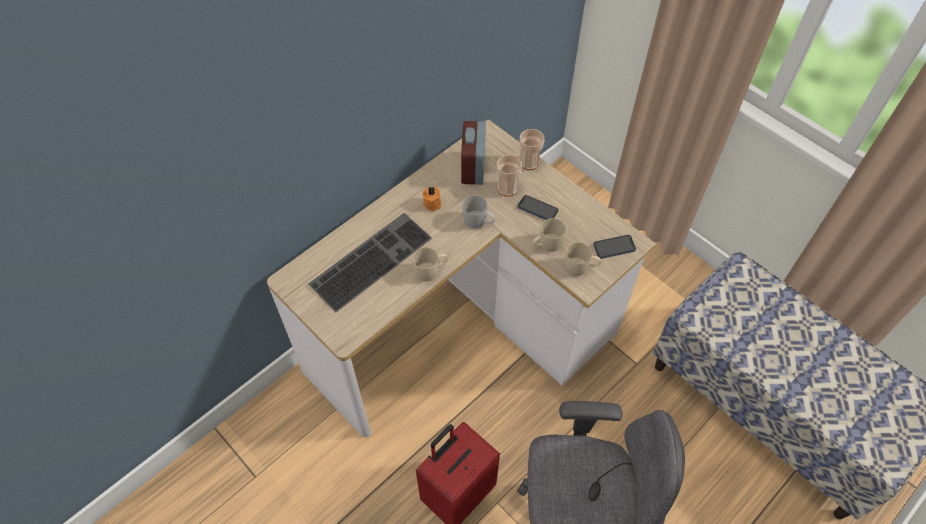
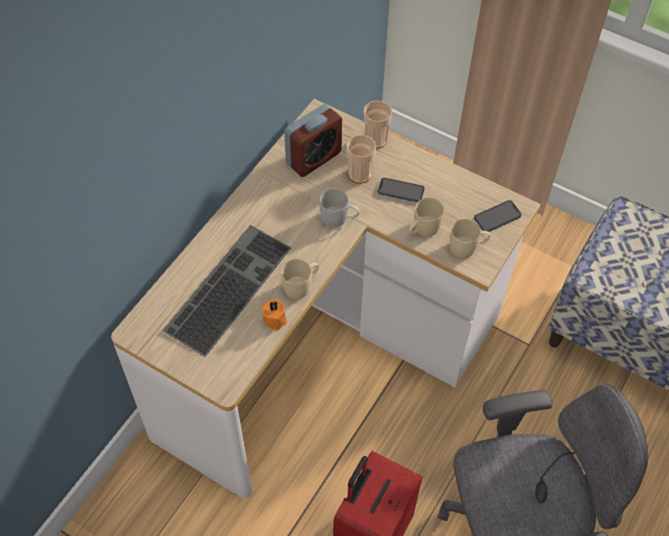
camera: 15 degrees left, 0 degrees up
(433, 203) = (280, 207): orange candle -> orange candle (275, 318)
(473, 168) = (313, 158): alarm clock -> alarm clock turned 120 degrees counterclockwise

